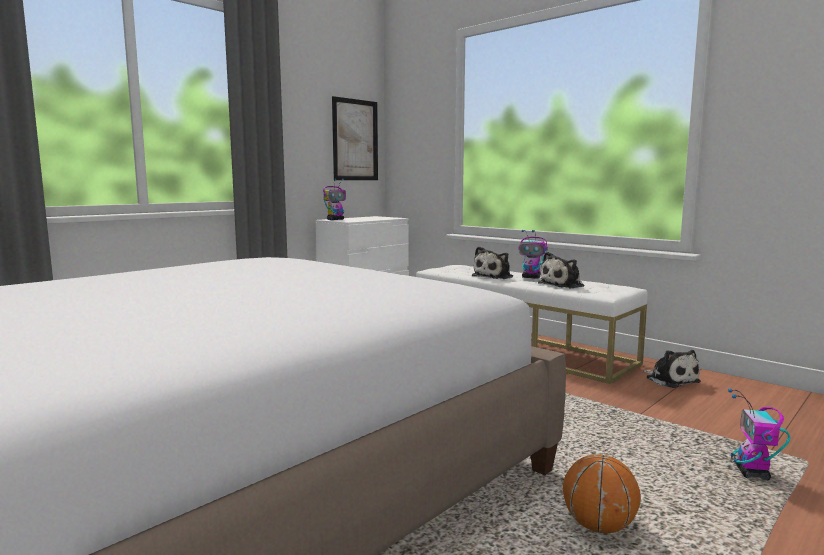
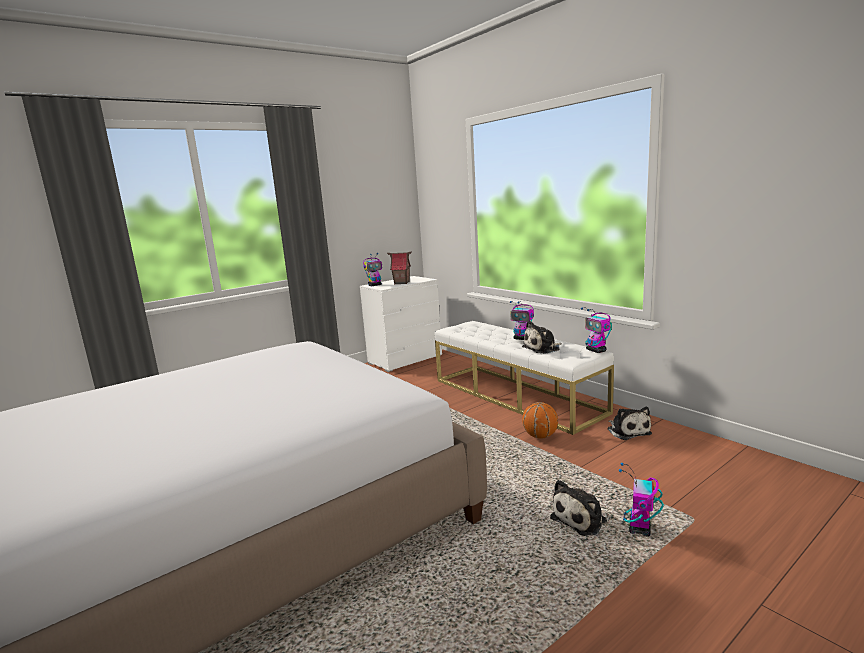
camera: 10 degrees right, 5 degrees up
(355, 140) = (391, 215): picture -> none
(368, 219) = (401, 283): none -> toy house
(494, 276) = (492, 337): plush toy -> plush toy (581, 519)
(598, 526) = (491, 571): basketball -> basketball (540, 436)
(628, 287) = (596, 351): none -> toy robot

